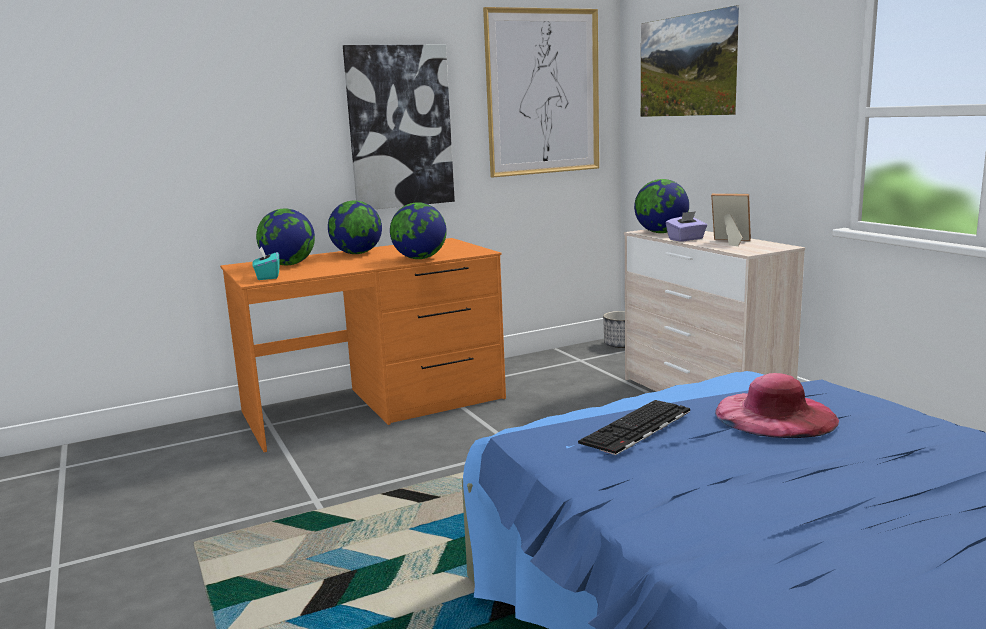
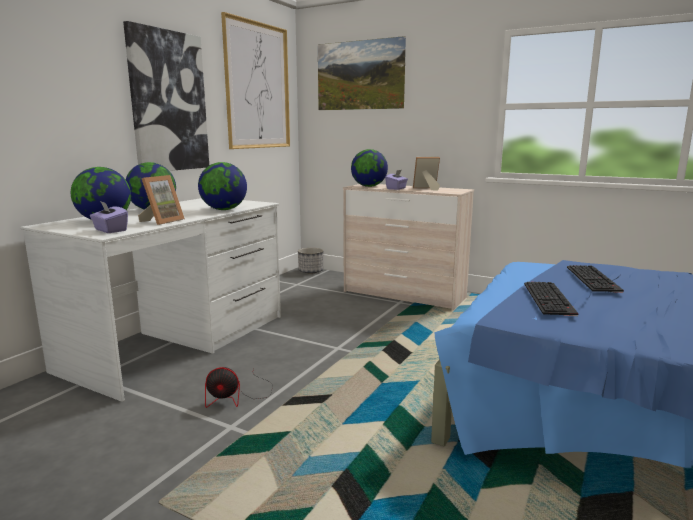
camera: 35 degrees left, 0 degrees up
(267, 277) = (110, 230): turquoise tissue box -> purple tissue box
(330, 269) = (162, 221): none -> picture frame
(355, 474) = (237, 396): none -> fan
(375, 405) = (180, 341): orange desk -> white desk
(775, 415) = (594, 279): pink hat -> keyboard

